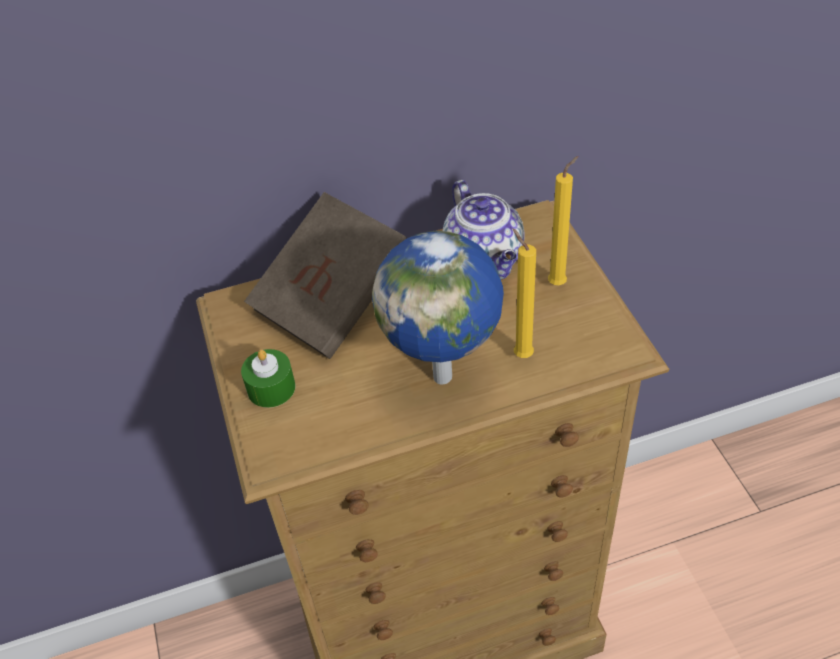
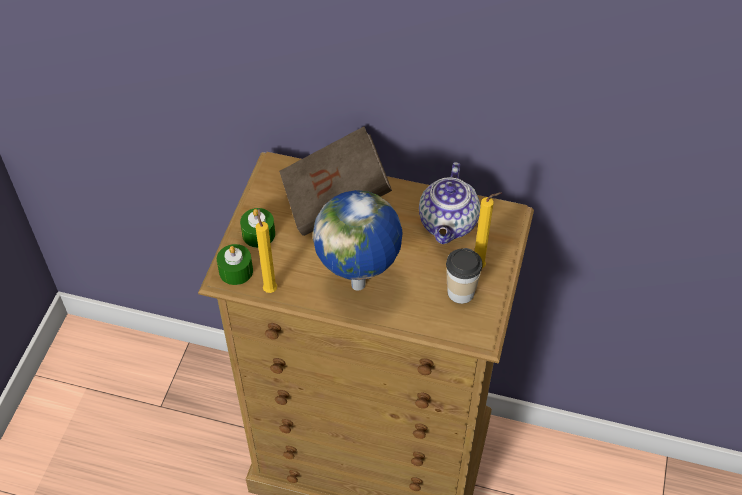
camera: 30 degrees right, 5 degrees up
(277, 446) = (236, 271): none -> green candle
(521, 354) = (415, 298): yellow candle -> yellow candle (270, 288)
(564, 320) = (460, 292): none -> cup

